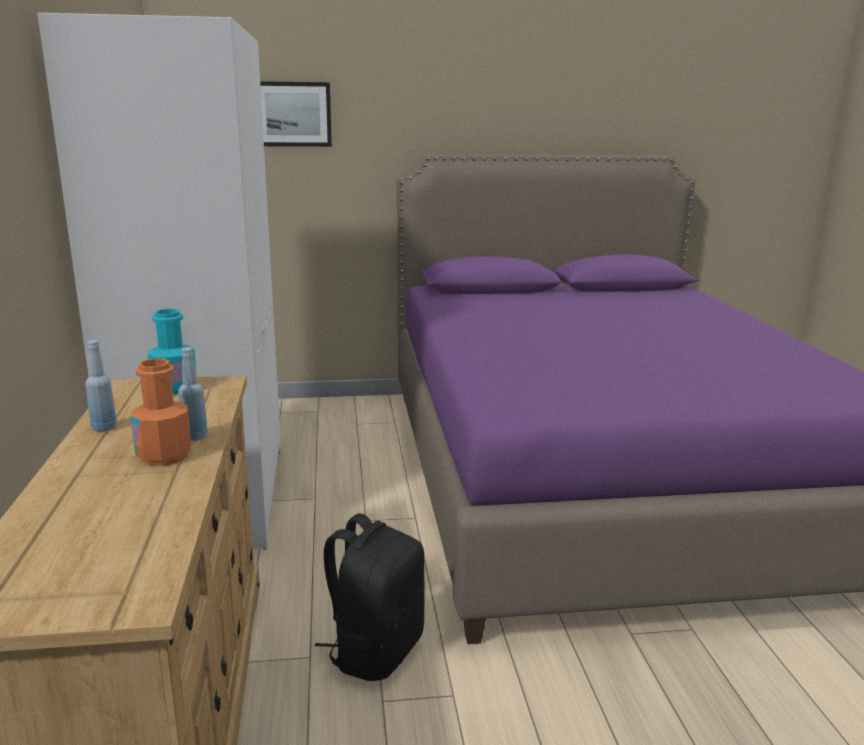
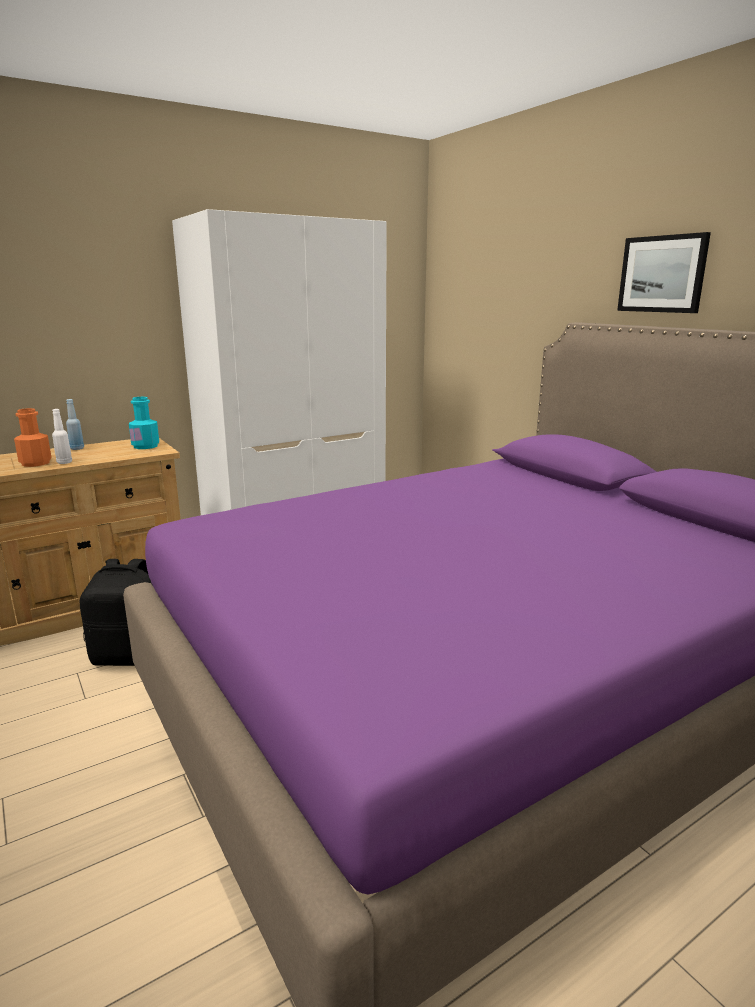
camera: 65 degrees right, 0 degrees up
(195, 437) = (64, 462): blue bottle -> white bottle
(293, 114) = (495, 282): picture -> picture (662, 274)

